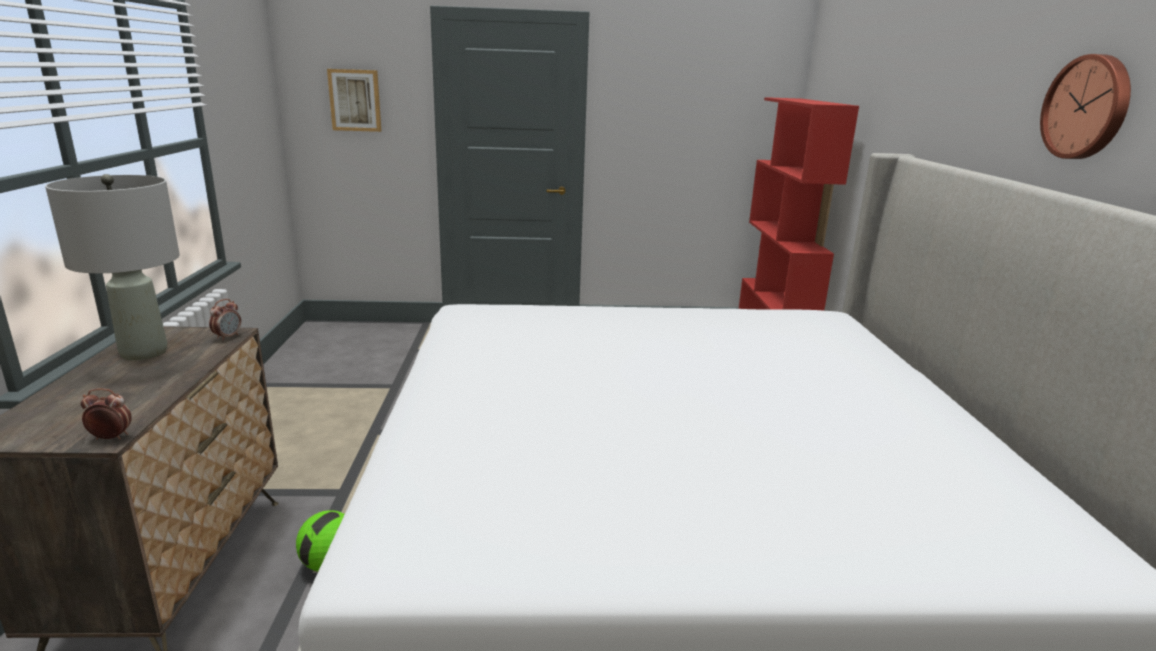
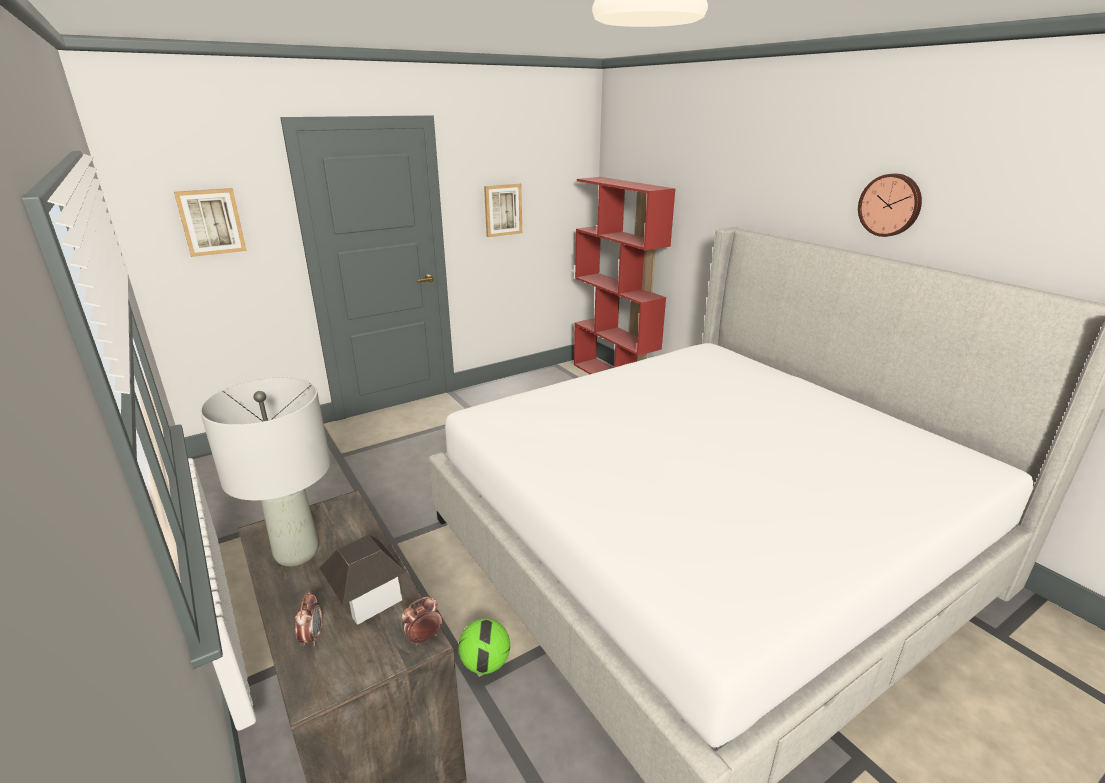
camera: 30 degrees left, 5 degrees up
(129, 397) = (367, 598): none -> toy house
(228, 337) = (348, 508): alarm clock -> alarm clock (312, 637)
(662, 126) = (502, 210): none -> picture

